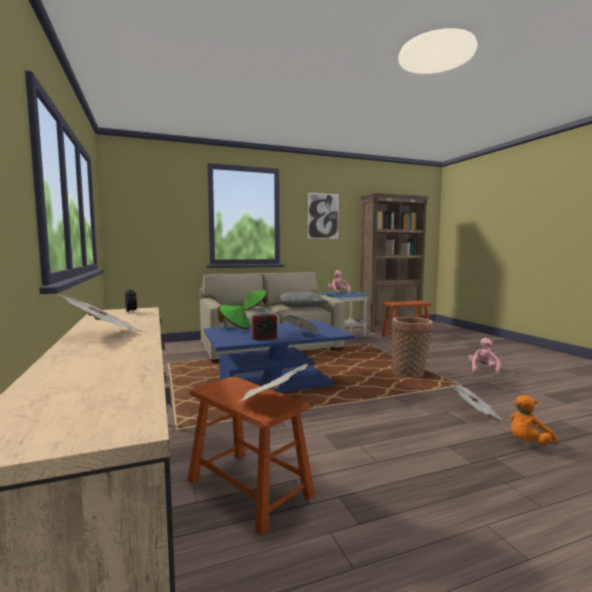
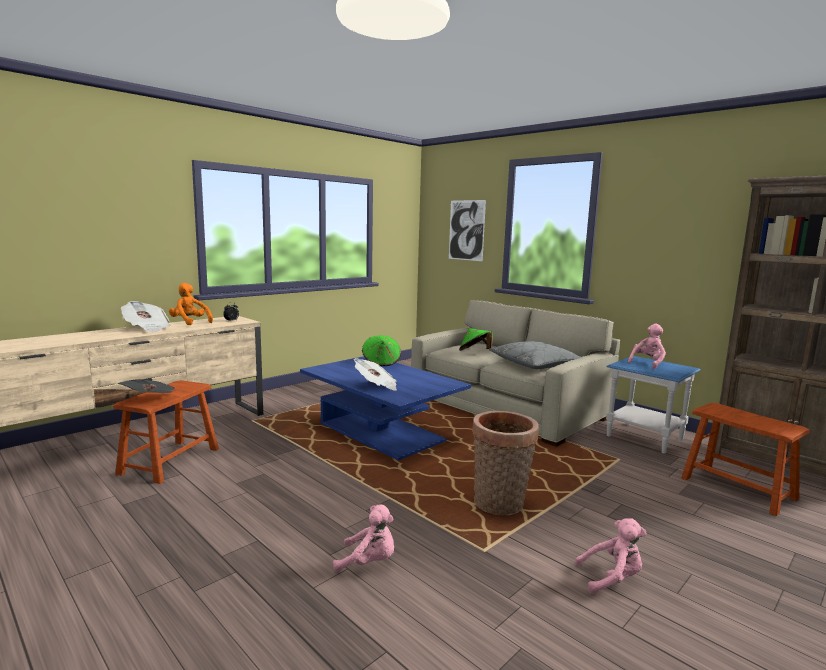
camera: 65 degrees right, 5 degrees up
(264, 338) = (346, 376): alarm clock -> none
(323, 216) = (673, 225): picture -> picture (466, 230)
(475, 413) = (369, 562): newspaper -> pink plush toy
(528, 443) = (283, 603): orange plush toy -> orange plush toy (189, 322)

